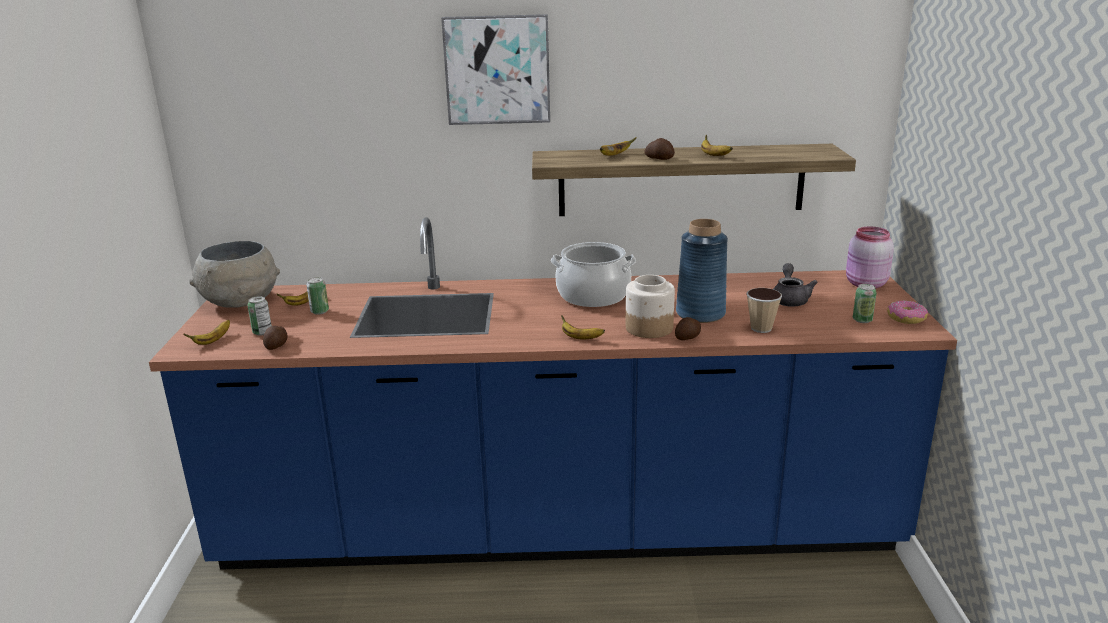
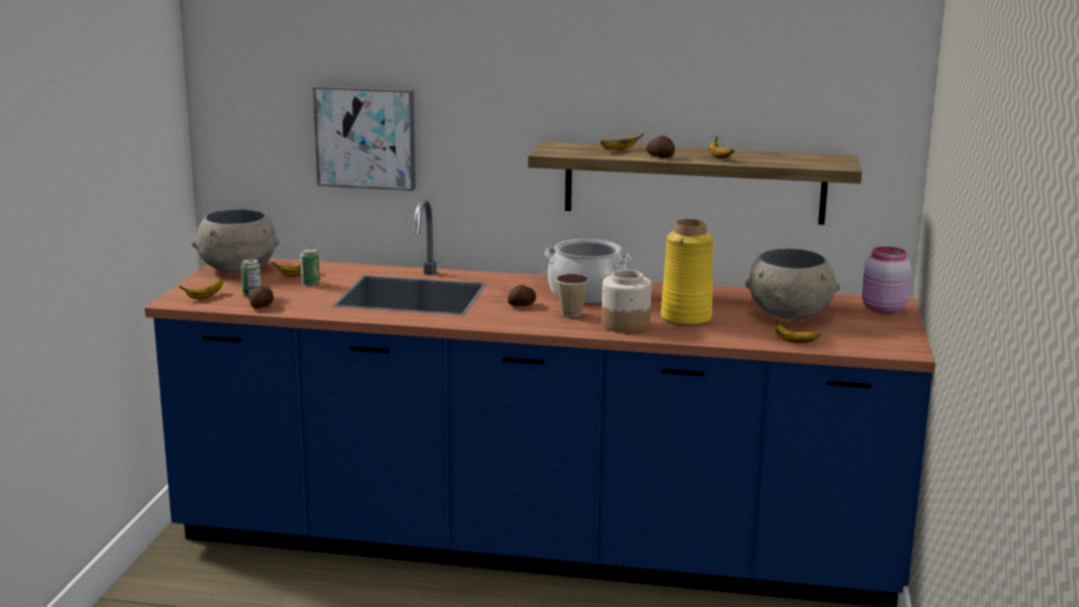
camera: 10 degrees right, 5 degrees down
(497, 69) = (509, 57): picture -> picture (366, 137)
(580, 338) = (552, 326): banana -> banana (793, 342)
(688, 338) = (659, 335): potato -> potato (522, 305)
(700, 313) = (686, 318): blue vase -> yellow vase
(761, 328) = (739, 335): cup -> cup (571, 314)
(789, 299) = (789, 314): grey teapot -> grey bowl
(862, 320) = (850, 338): can -> none
(906, 318) = (898, 341): donut -> none

